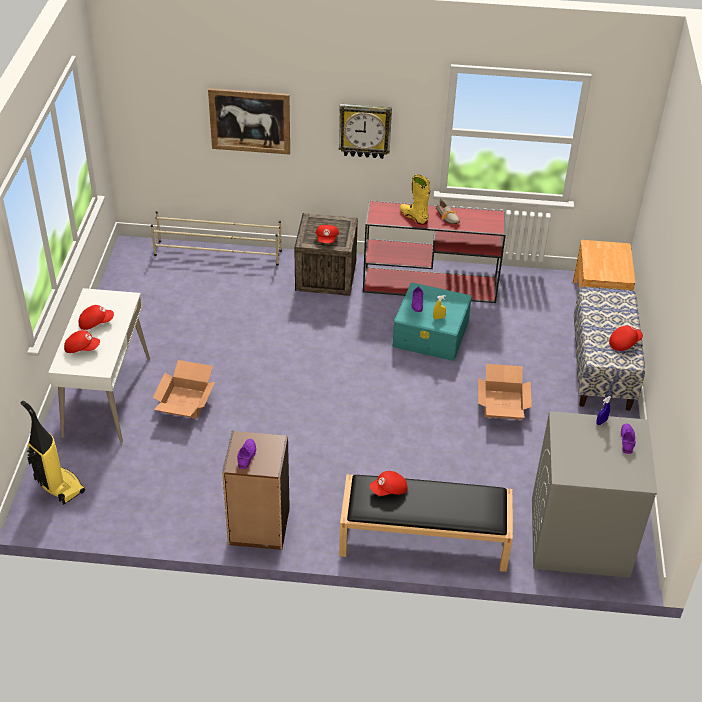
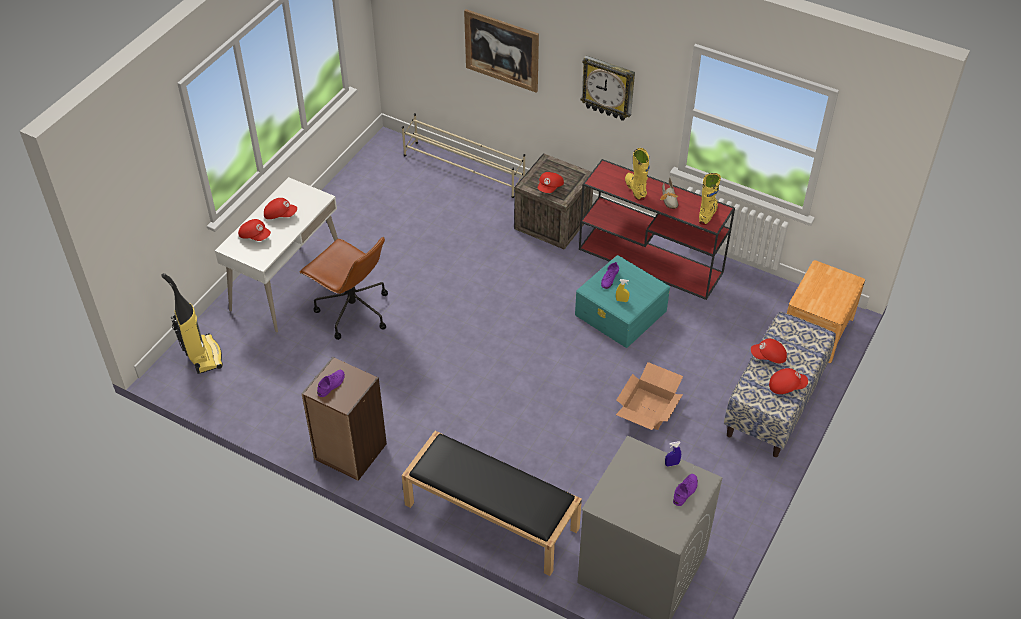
camera: 25 degrees right, 5 degrees up
(186, 402) = (352, 311): cardboard box -> brown office chair
(389, 490) = (461, 459): red cap -> red cap (768, 357)
(487, 221) = (707, 214): none -> yellow boot

